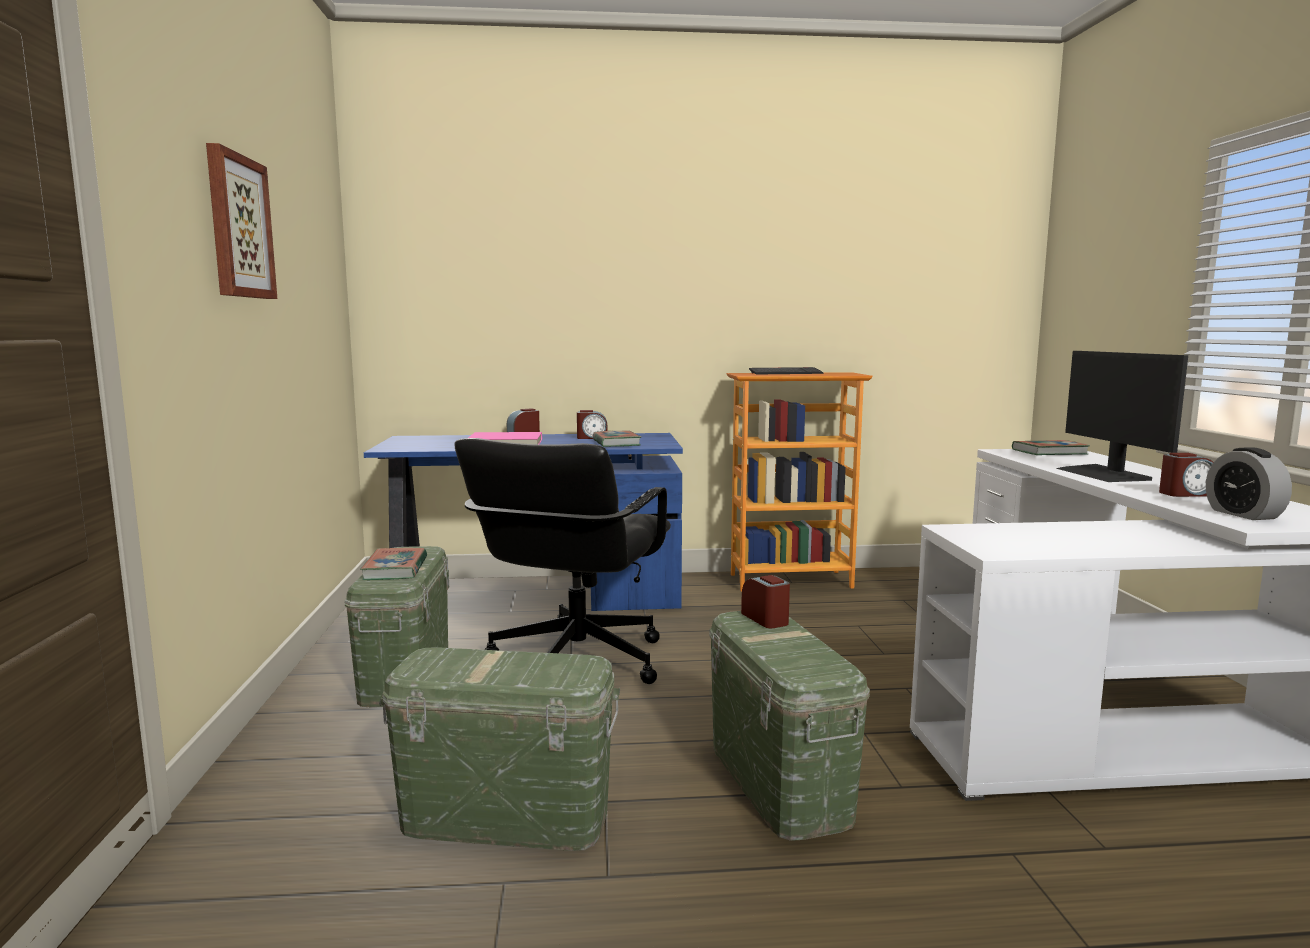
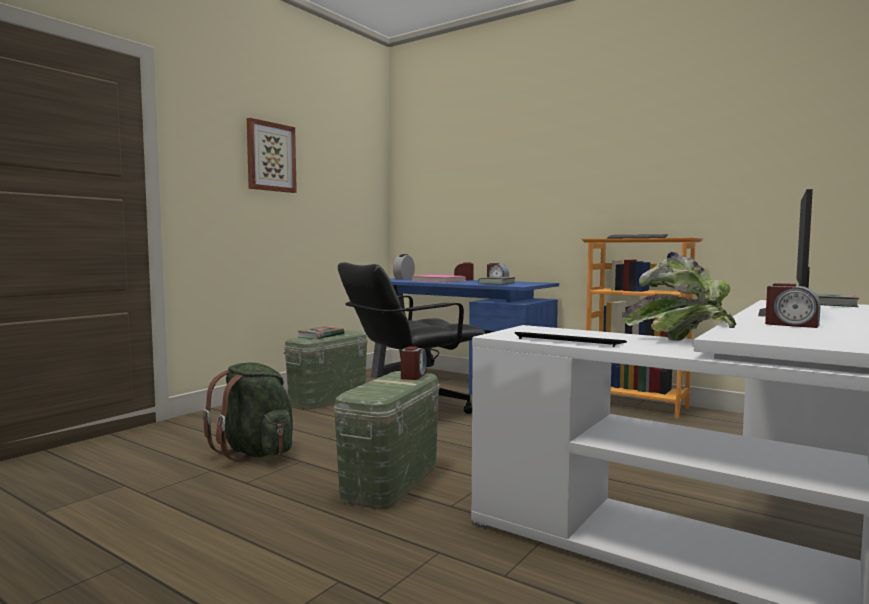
camera: 40 degrees right, 5 degrees down
(505, 817) = (255, 453): green storage box -> green backpack
(1077, 546) = (569, 340): none -> keyboard
(1122, 523) = (682, 339): none -> potted plant
(1243, 514) = (764, 334): alarm clock -> alarm clock (404, 279)

